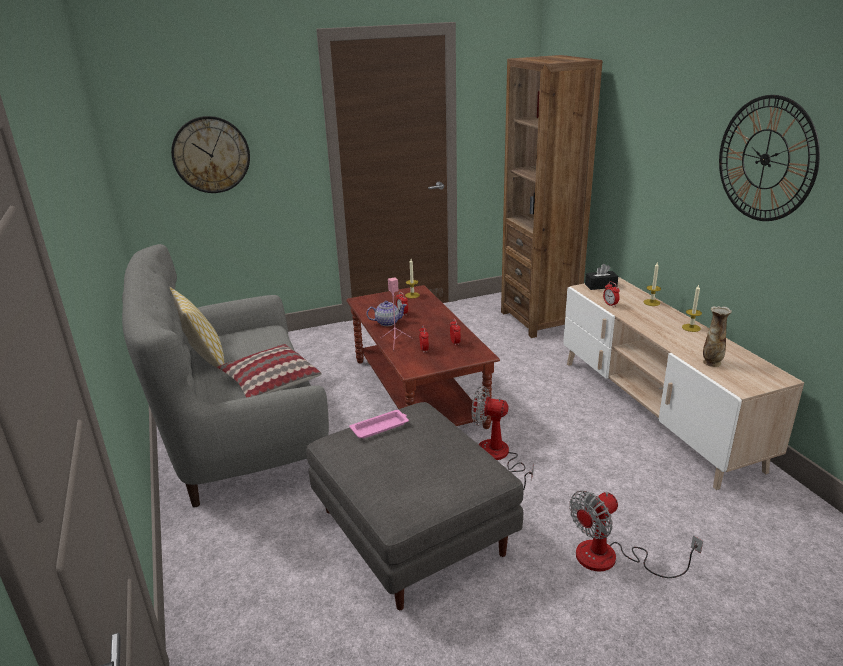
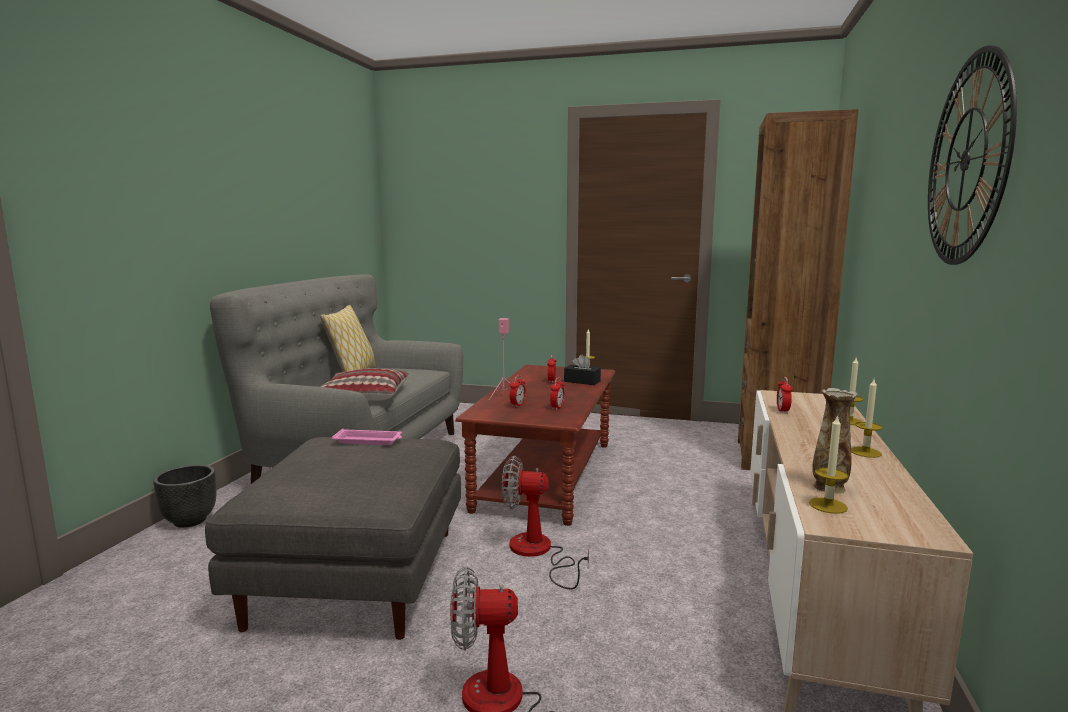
camera: 35 degrees right, 15 degrees down
(193, 560) = (190, 521): none -> black planter
(211, 155) = (460, 218): wall clock -> none
(387, 322) = (525, 383): teapot -> none
(498, 457) = (538, 553): fan -> fan turned 45 degrees counterclockwise
(600, 286) = (803, 396): black tissue box -> black tissue box (582, 381)
(727, 376) = (828, 505): none -> candle

